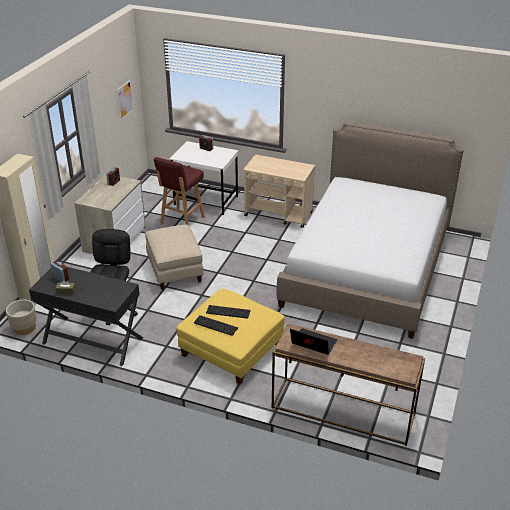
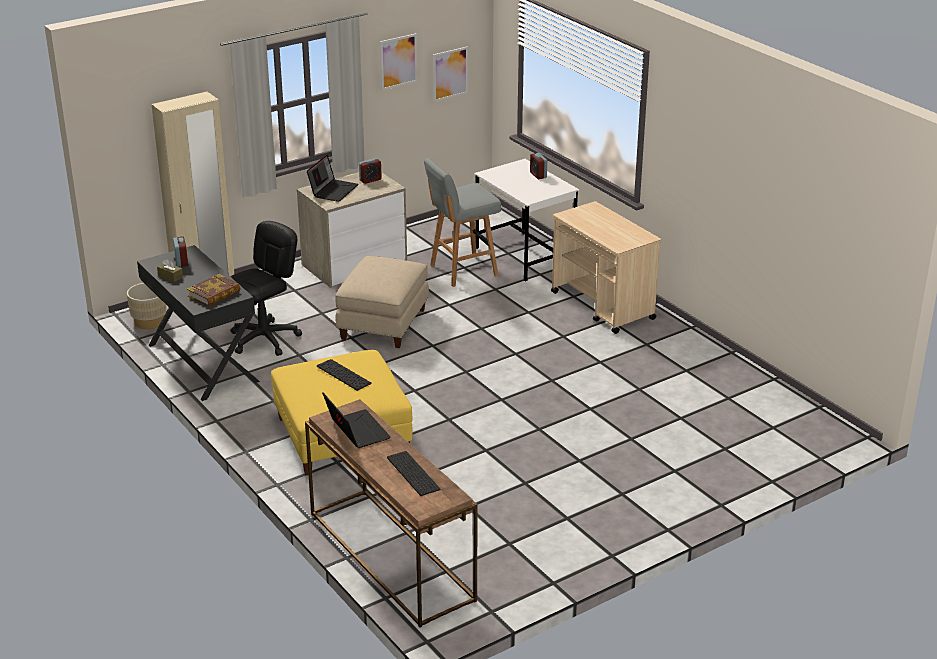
camera: 35 degrees right, 5 degrees down
(99, 196) = (333, 190): none -> laptop
(102, 99) = (398, 61): none -> picture
(111, 292) = (214, 294): none -> book
(181, 221) = (462, 271): red stool -> grey stool
(215, 326) = (309, 383): keyboard -> keyboard (411, 473)
(367, 267) = (643, 414): bed -> none

